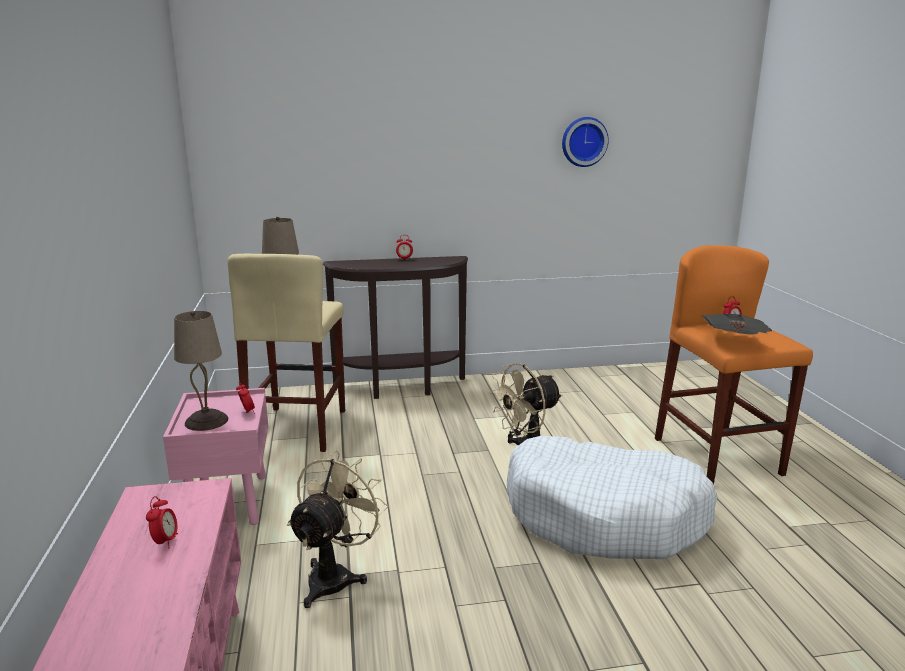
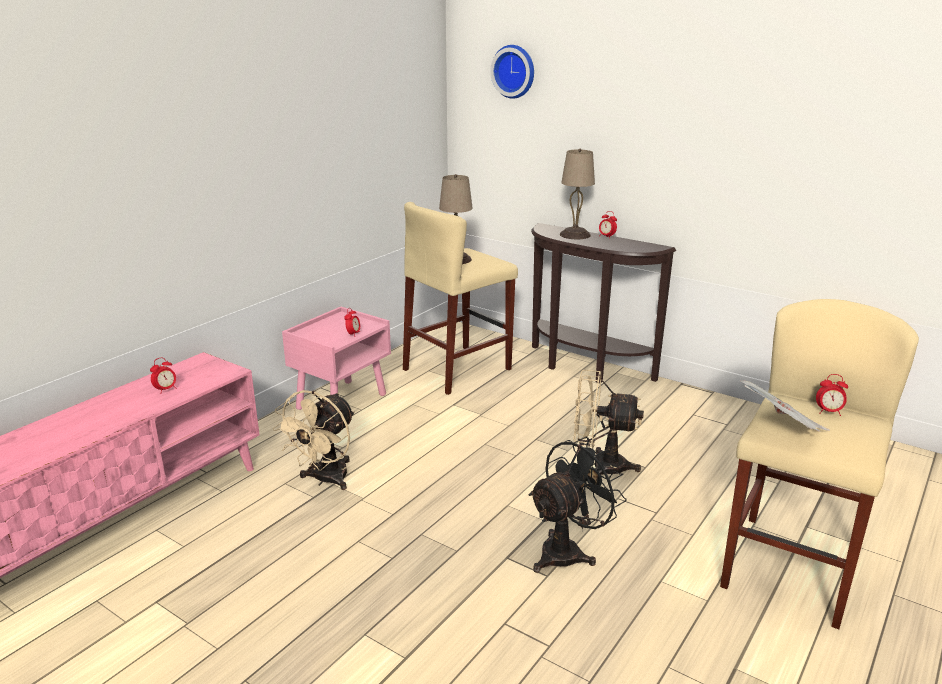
camera: 45 degrees right, 5 degrees up
(207, 421) = (323, 331): beige table lamp -> beige table lamp (575, 235)
(335, 576) = (325, 480): beige fan -> beige fan turned 135 degrees clockwise
(583, 141) = (843, 133): wall clock -> wall clock (514, 71)
(604, 516) = (568, 551): white dog bed -> black fan
(717, 456) = (790, 569): orange stool -> beige stool

